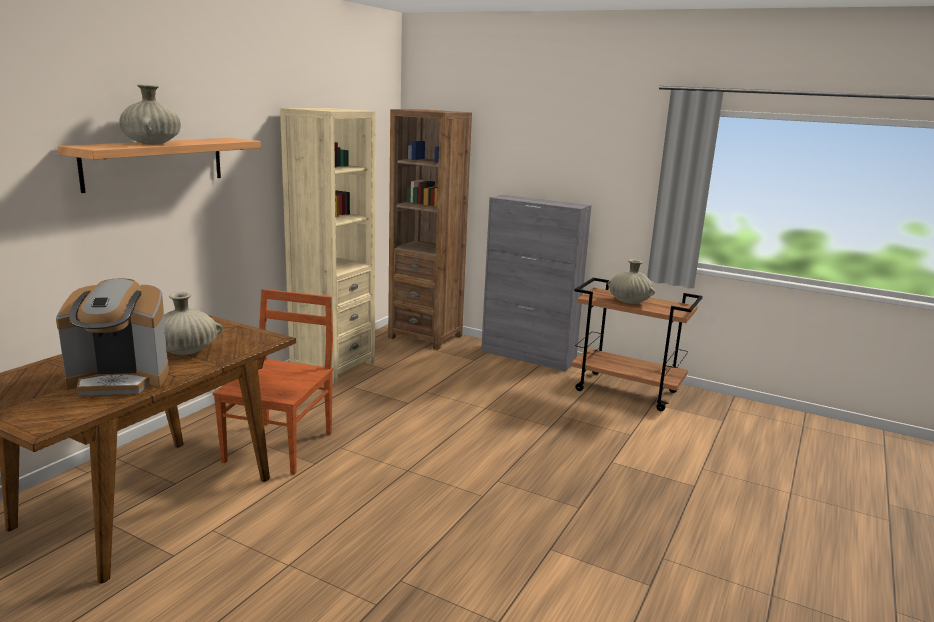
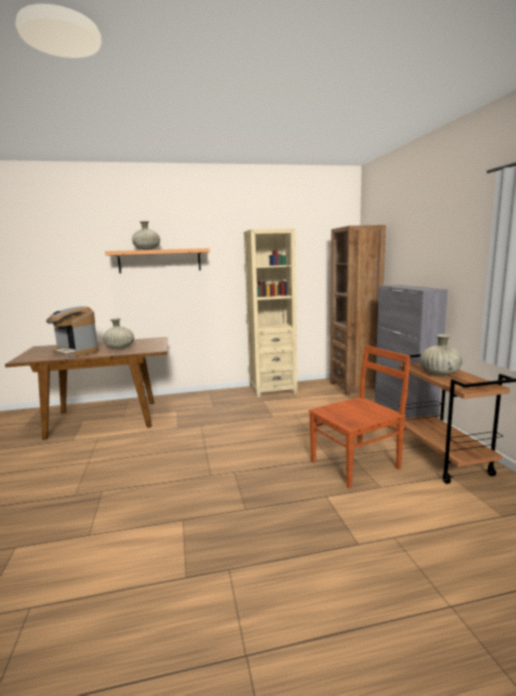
camera: 50 degrees right, 5 degrees down
(281, 445) = (181, 416): brown chair -> brown chair (357, 464)

